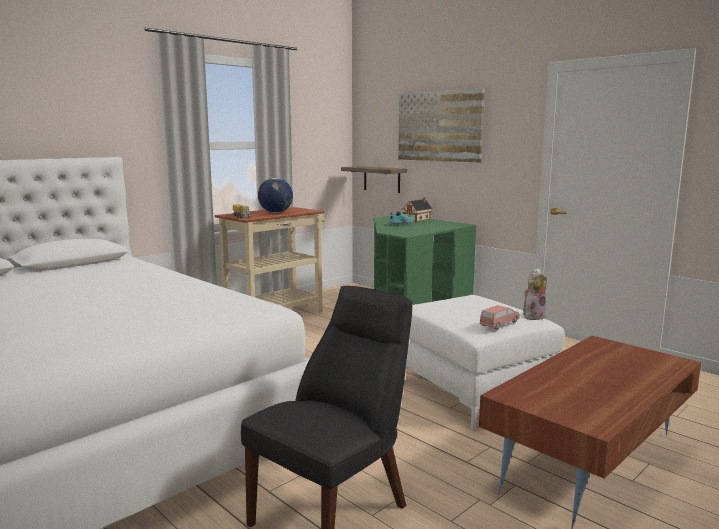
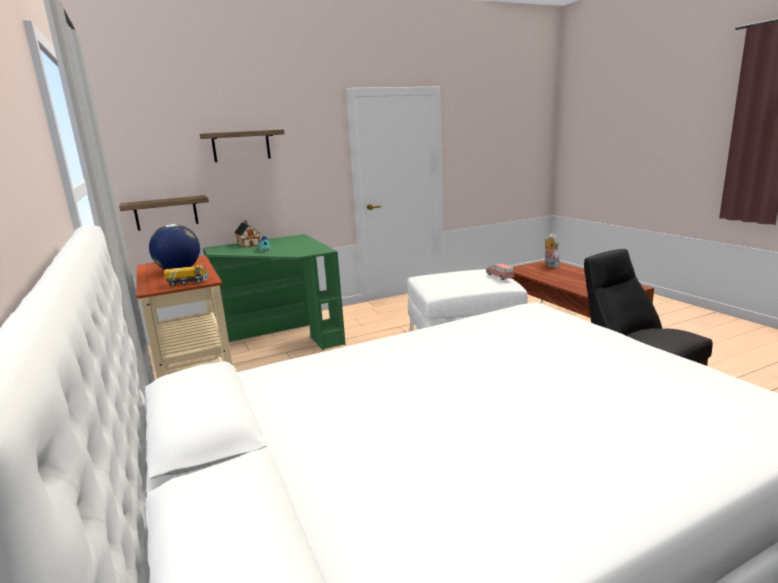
camera: 70 degrees left, 5 degrees up
(439, 126) = (241, 146): picture -> shelf
(533, 316) = (481, 269): plush toy -> plush toy (550, 265)

